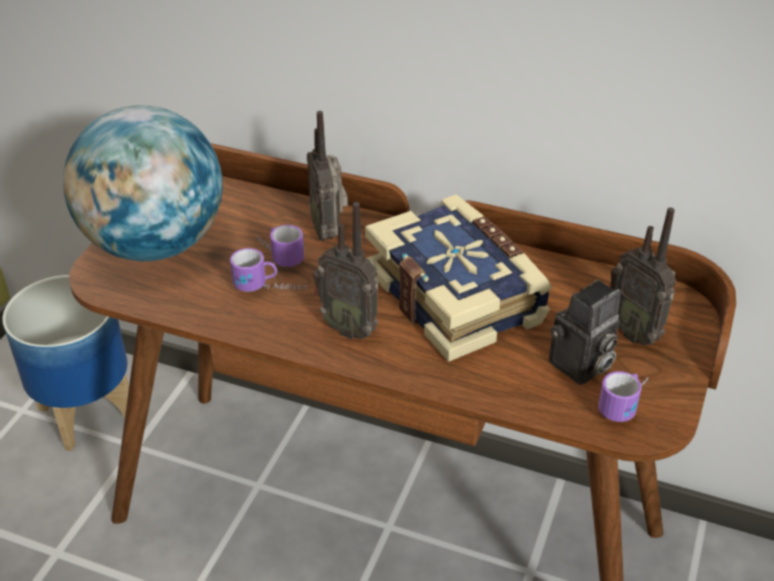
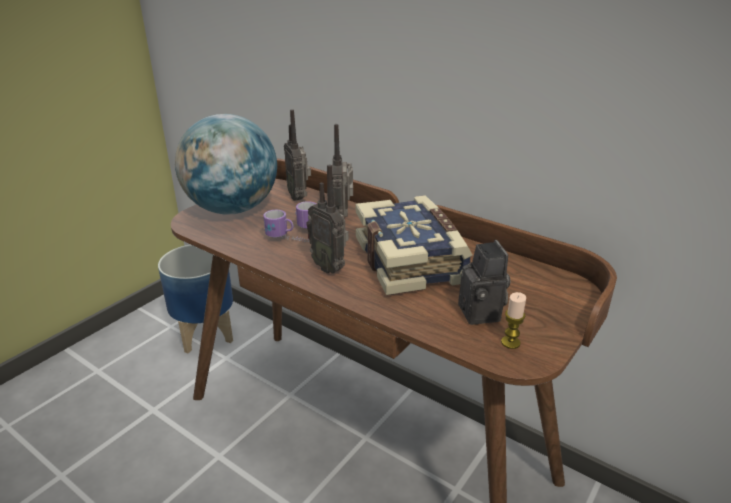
camera: 15 degrees right, 10 degrees down
(580, 367) = (483, 314): camera -> camera turned 75 degrees counterclockwise
(627, 404) = (510, 342): mug -> candle
(635, 332) = (534, 299): radio -> radio (299, 197)

